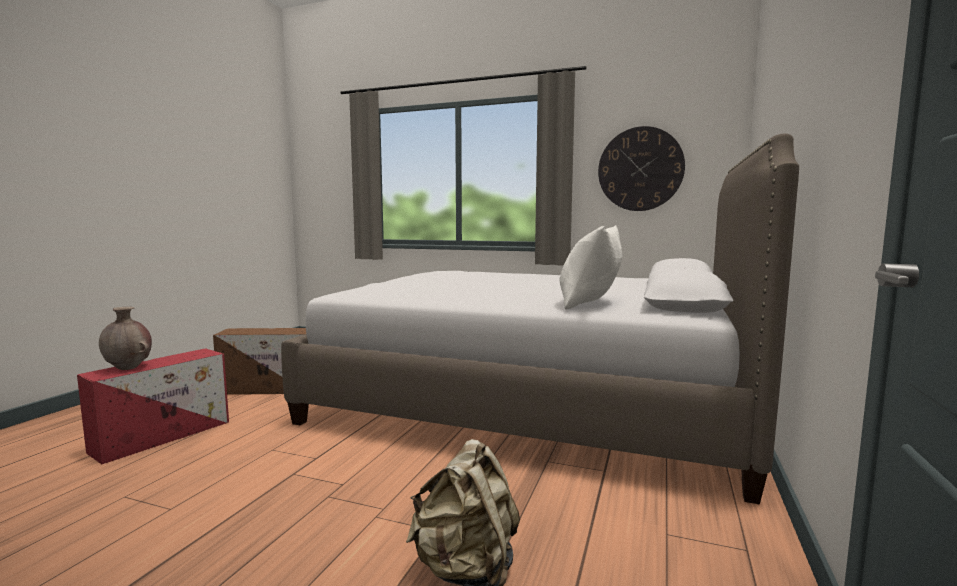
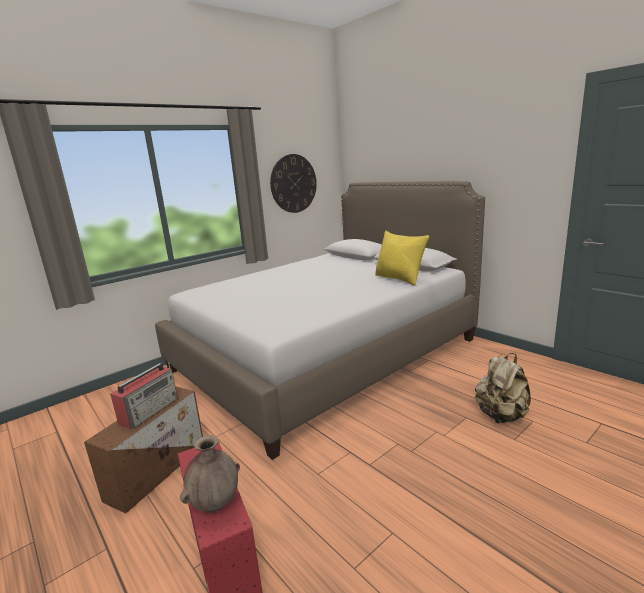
camera: 60 degrees left, 10 degrees up
(272, 331) = (150, 410): none -> radio
(589, 303) = (399, 278): white pillow -> yellow pillow

